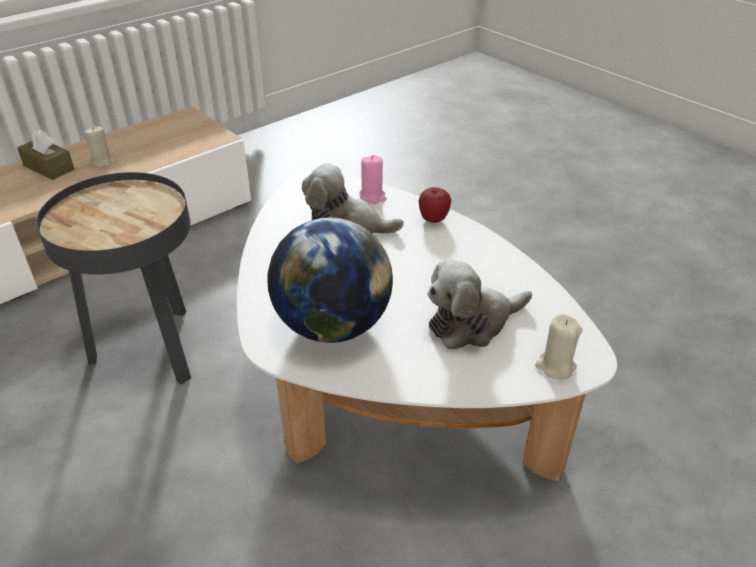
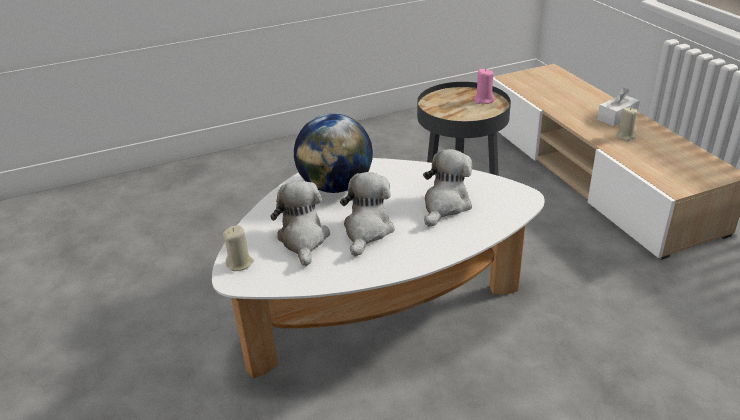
camera: 110 degrees right, 5 degrees down
(49, 167) = (617, 117): brown tissue box -> white tissue box
(372, 197) = (488, 224): pink candle -> pink candle (483, 100)
(425, 274) = (367, 230): none -> plush toy
(433, 220) = (439, 249): apple -> none

